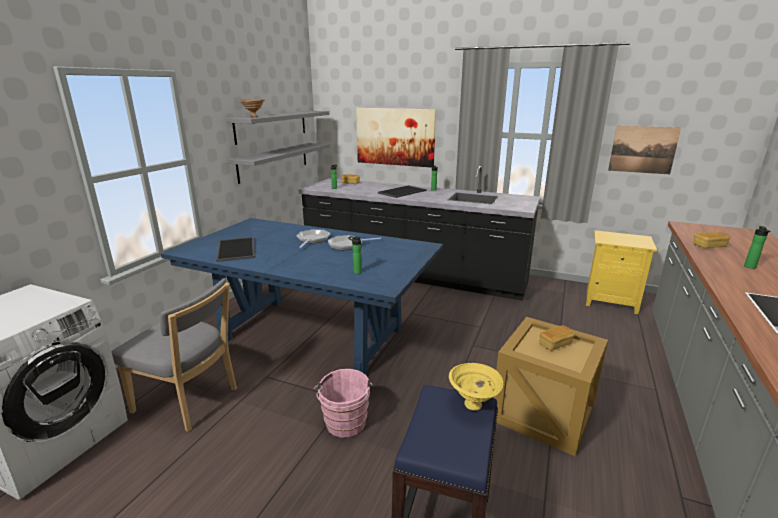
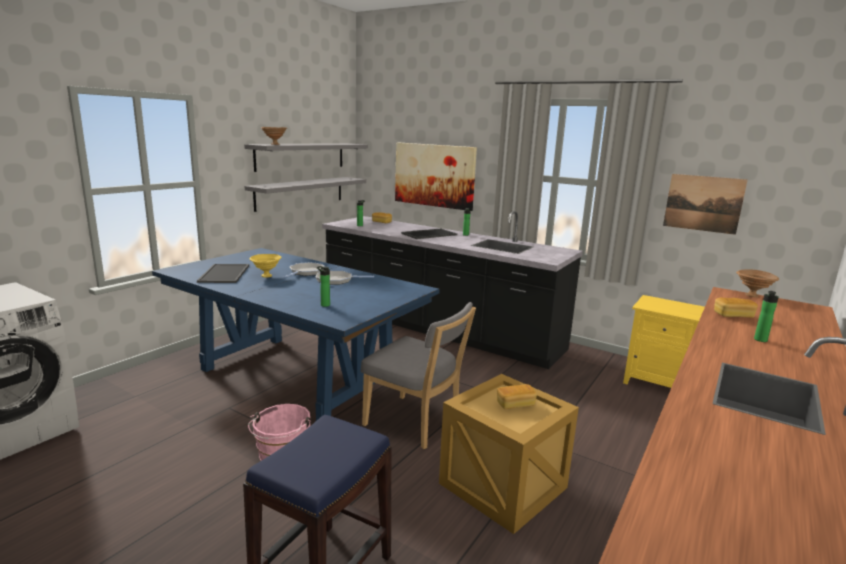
camera: 10 degrees right, 5 degrees down
(190, 401) = (144, 420): grey chair -> grey chair (415, 423)
(474, 405) = (358, 438): yellow bowl -> yellow bowl (266, 276)
(704, 226) = (753, 296): none -> brown bowl

